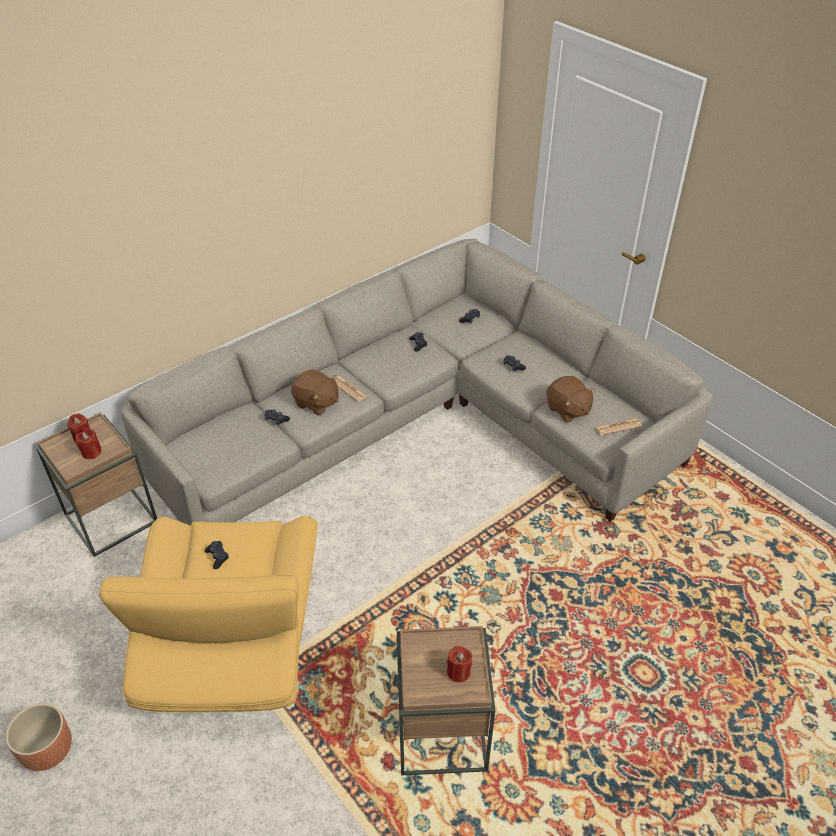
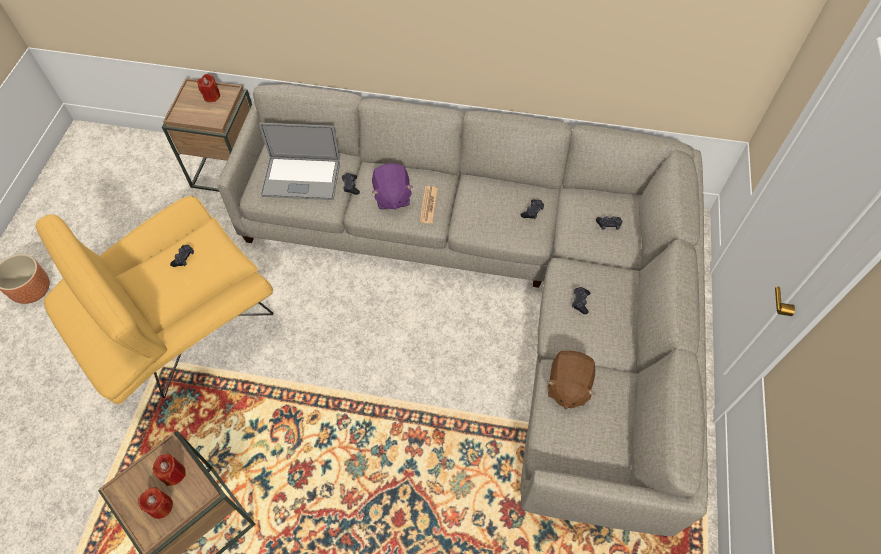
camera: 50 degrees right, 15 degrees up
(91, 452) = (201, 112): red candle -> red candle (173, 473)
(231, 442) = (301, 178): none -> laptop
(316, 403) = (392, 197): brown plush toy -> purple plush toy
(618, 427) = (585, 447): newspaper -> none

